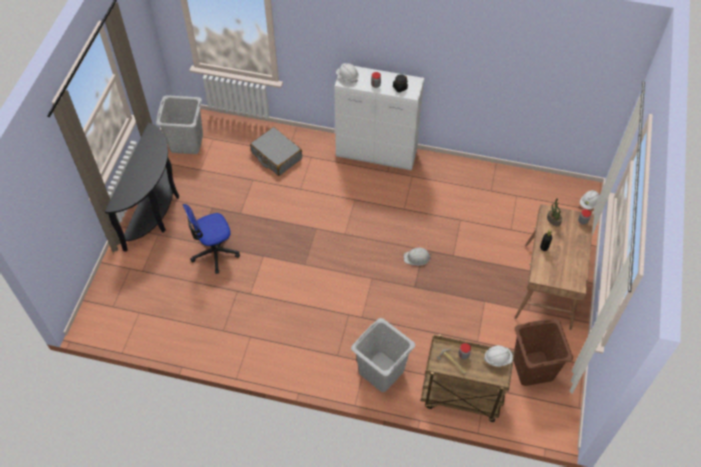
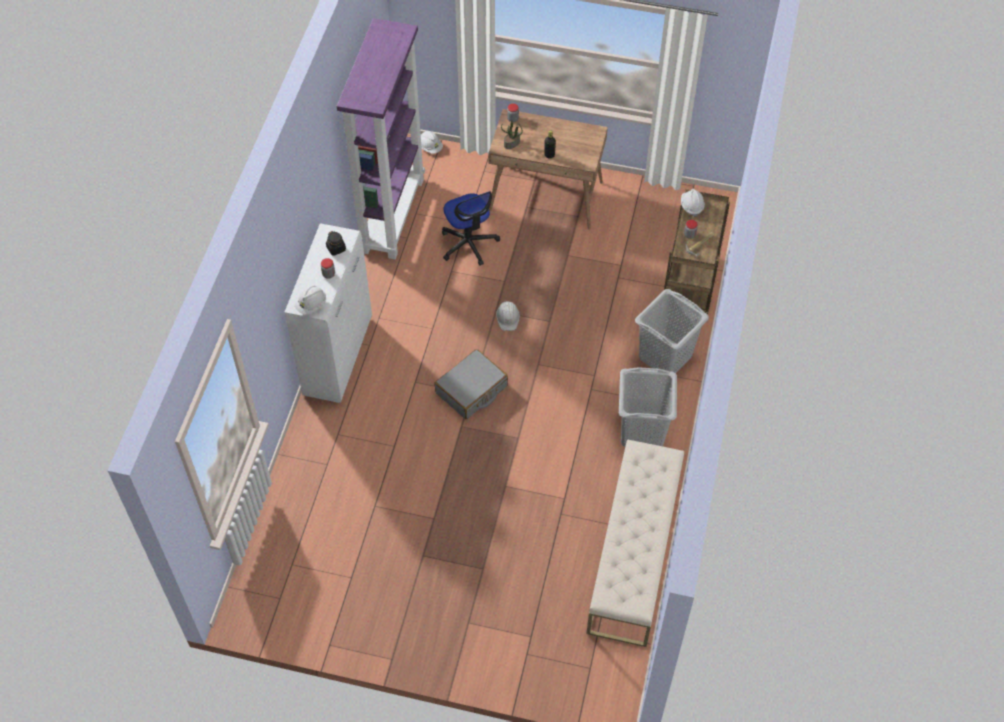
camera: 90 degrees left, 0 degrees up
(156, 211) = (427, 631): black console table -> none
(186, 142) = (296, 601): grey laundry basket -> grey laundry basket (641, 431)
(198, 339) = (634, 554): none -> beige bench
(215, 252) = (499, 545): office chair -> office chair (469, 244)
(276, 156) = (333, 478): grey suitcase -> grey suitcase (471, 390)
(513, 180) = (392, 214): none -> purple bookcase
(532, 368) = (651, 219): brown laundry basket -> none

